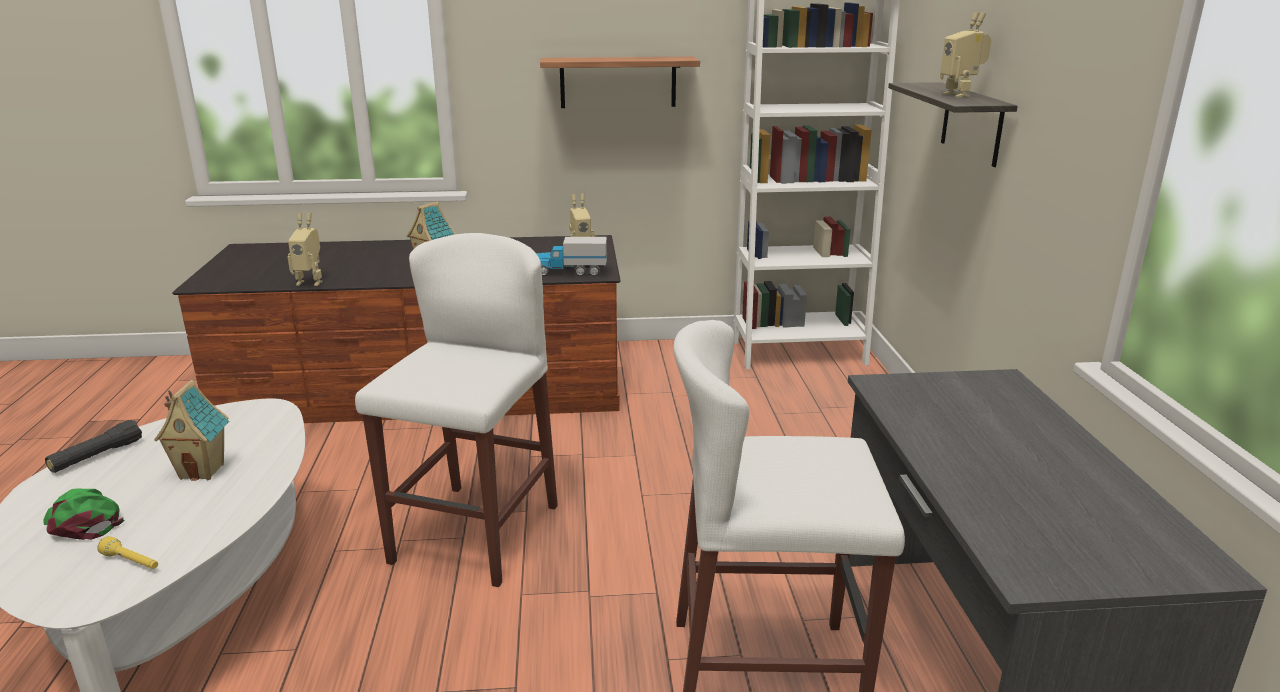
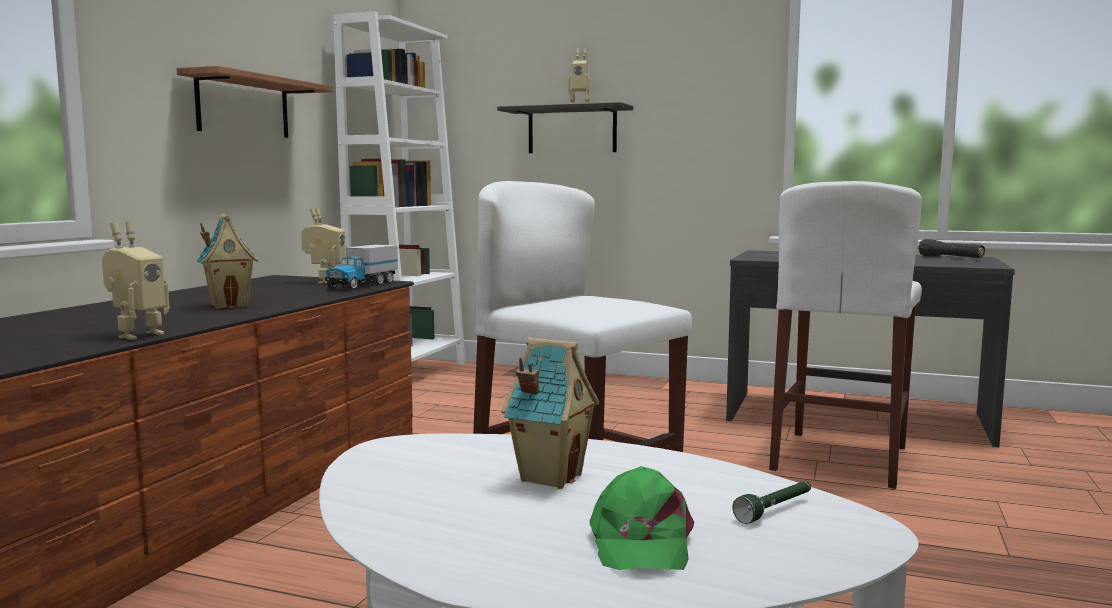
camera: 65 degrees left, 15 degrees down
(83, 522) = (640, 541): green cap -> green cap turned 60 degrees counterclockwise
(97, 456) = (407, 540): black flashlight -> black flashlight (950, 257)
(132, 562) = (775, 510): yellow flashlight -> green flashlight

